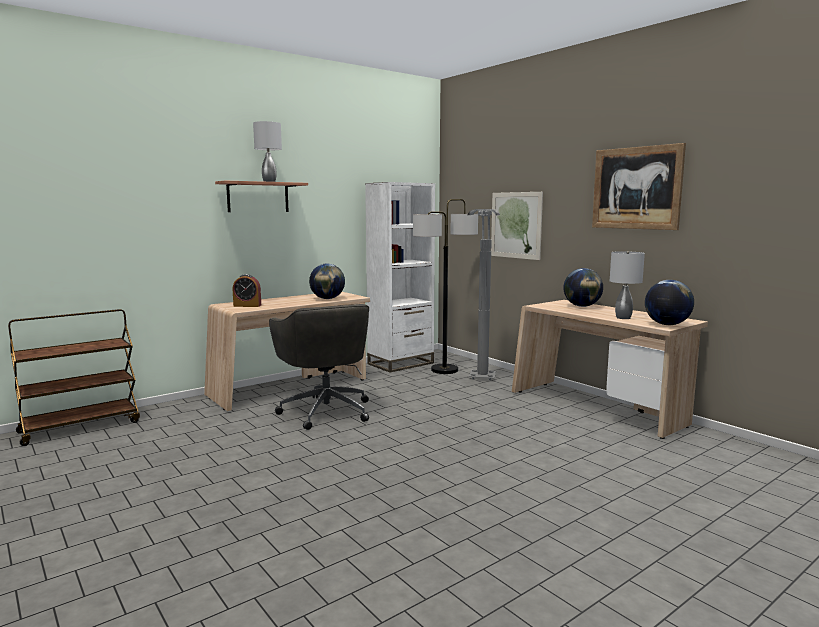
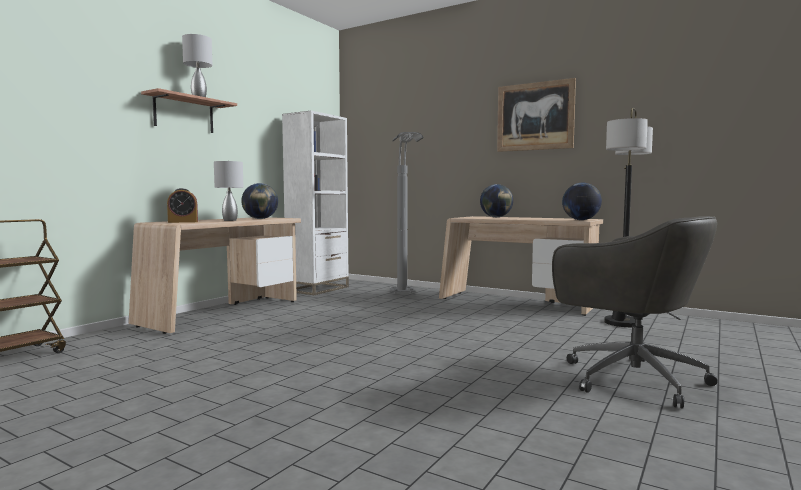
camera: 20 degrees left, 5 degrees down
(326, 410) = (279, 324): grey office chair -> grey office chair (629, 378)
(444, 370) = (363, 290): floor lamp -> floor lamp (622, 323)
(516, 225) = (422, 155): picture -> none
(623, 318) = (541, 219): grey table lamp -> grey table lamp (230, 220)

